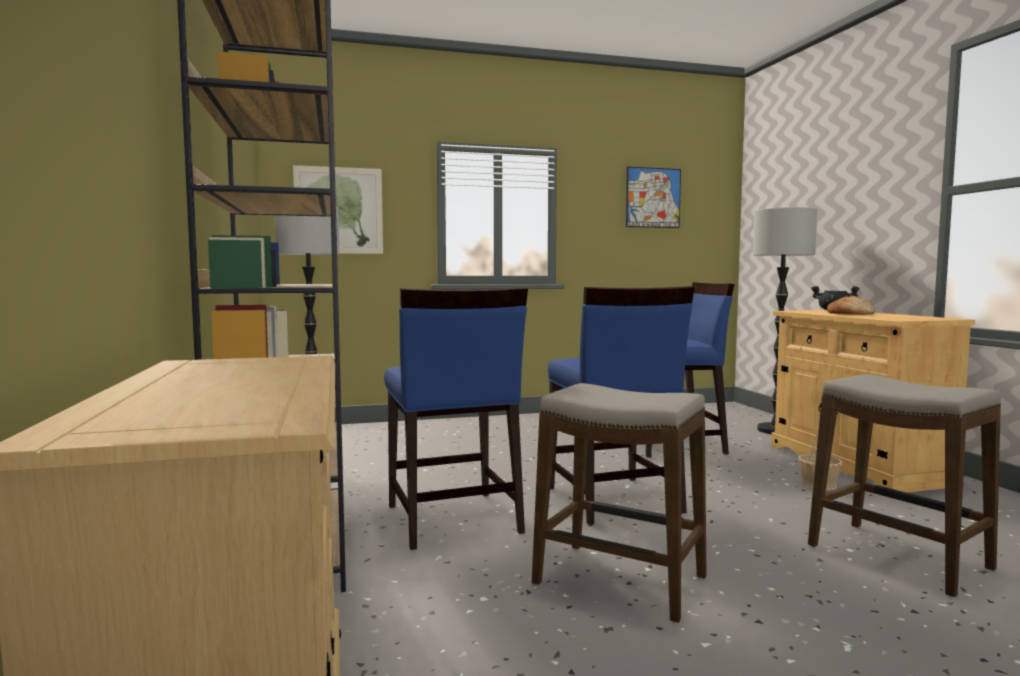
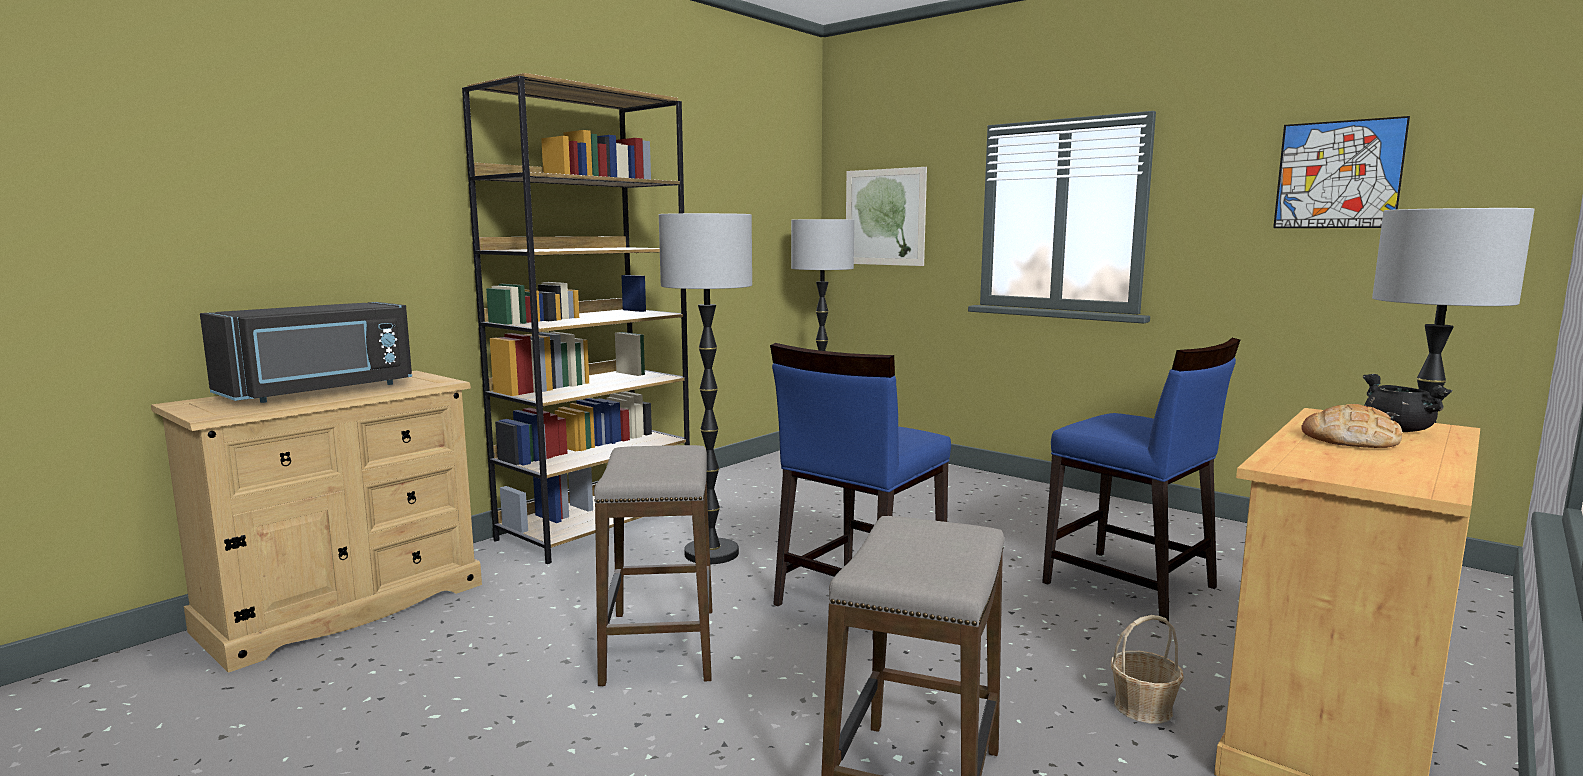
camera: 55 degrees right, 5 degrees up
(218, 385) = (320, 391): none -> black microwave
(452, 519) = (711, 553): blue chair -> floor lamp

